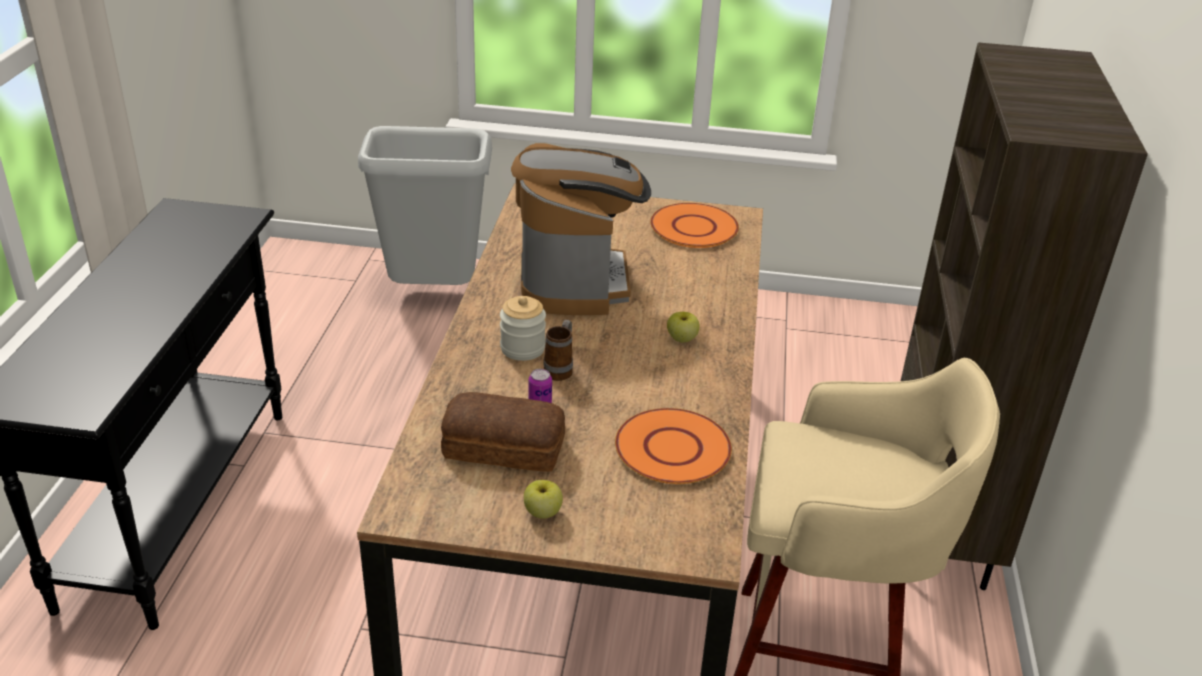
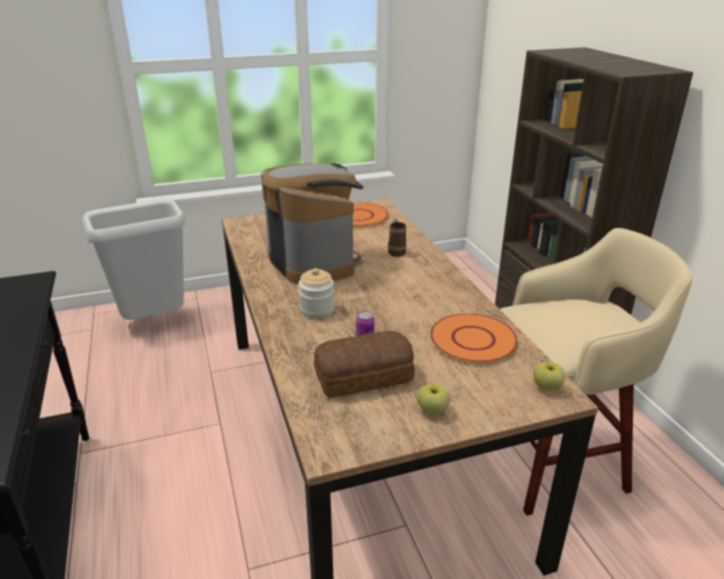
camera: 25 degrees left, 5 degrees down
(560, 369) = (354, 315): mug -> mug (396, 251)
(681, 339) = (412, 275): apple -> apple (546, 387)

